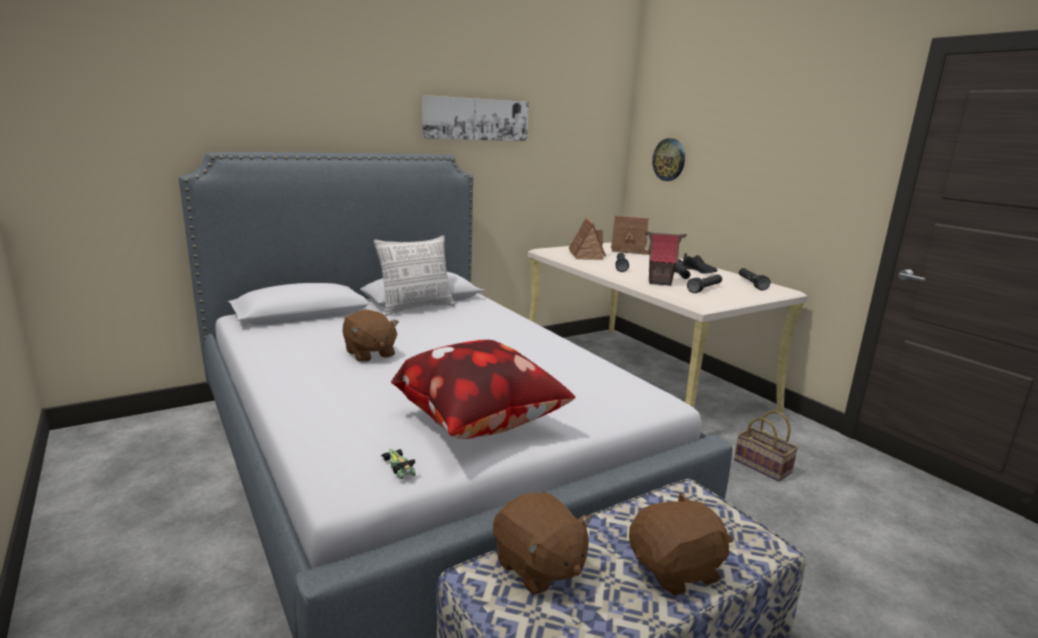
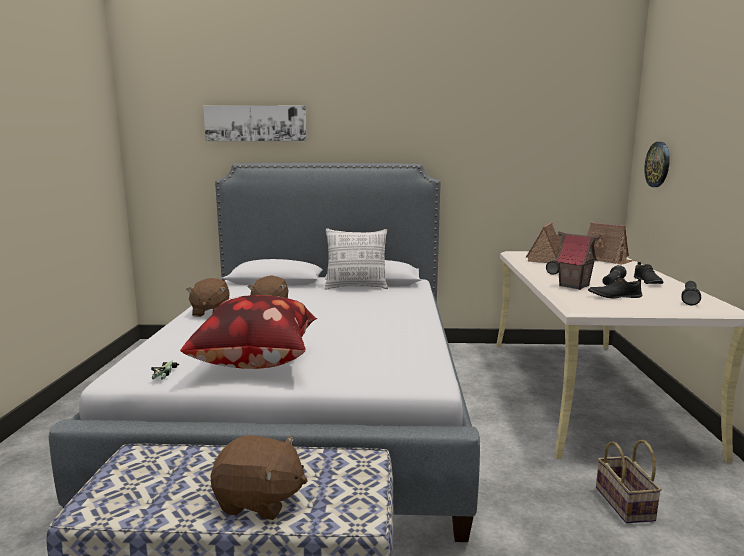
camera: 35 degrees right, 5 degrees down
(476, 119) = (448, 133): picture -> picture (256, 123)
(538, 567) = (177, 463): brown plush toy -> brown plush toy (210, 312)
(705, 289) = (614, 296): black flashlight -> black shoe

